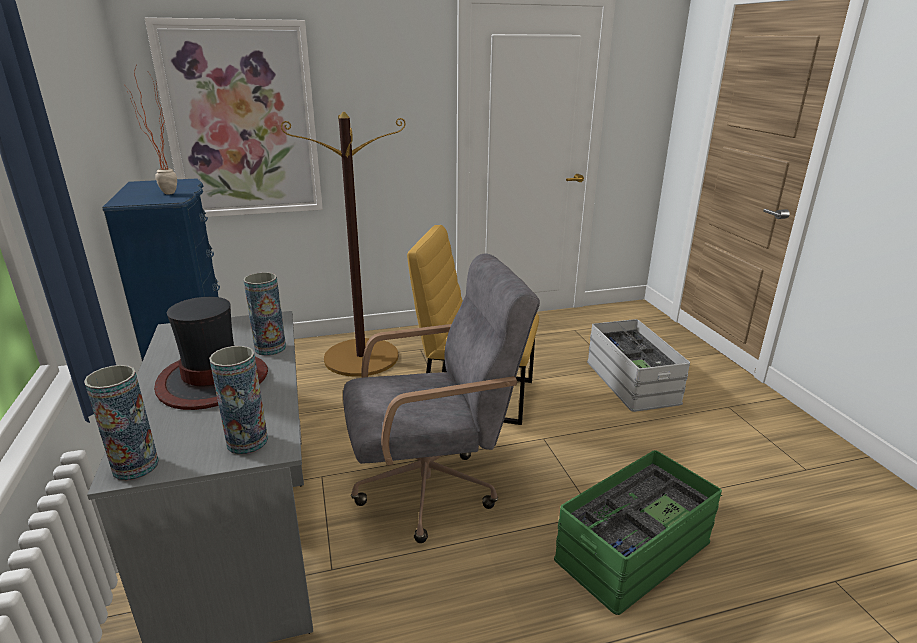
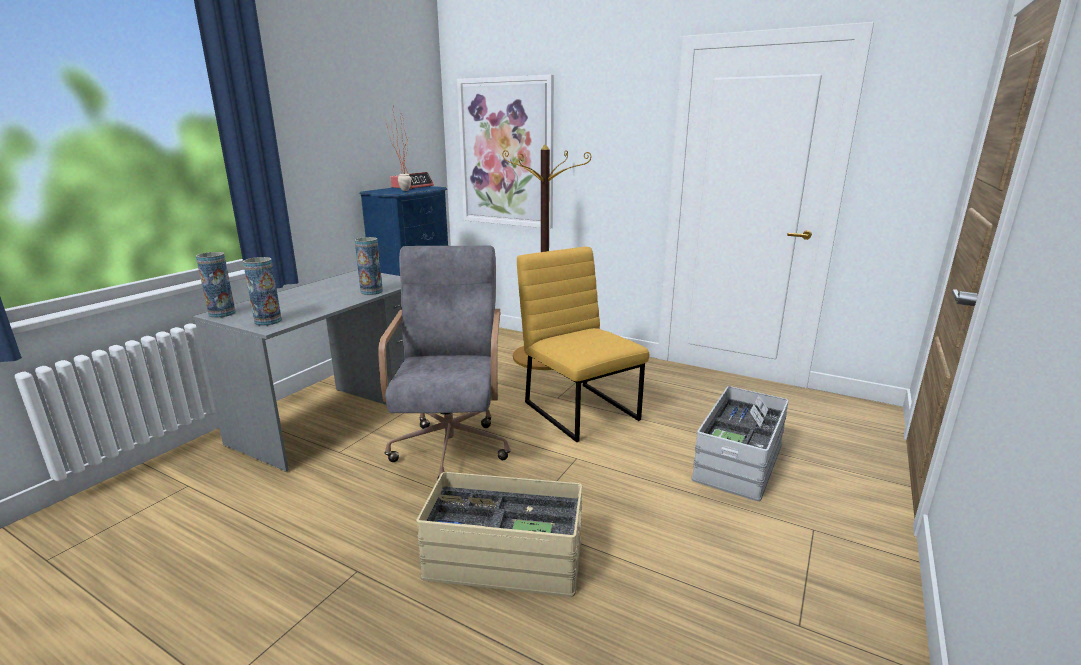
camera: 45 degrees right, 5 degrees down
(150, 185) = (412, 187): none -> alarm clock
(213, 381) = (317, 296): hat -> none
(434, 490) = (451, 447): grey office chair -> grey office chair turned 120 degrees counterclockwise
(634, 551) = (503, 558): green storage box -> beige storage box

